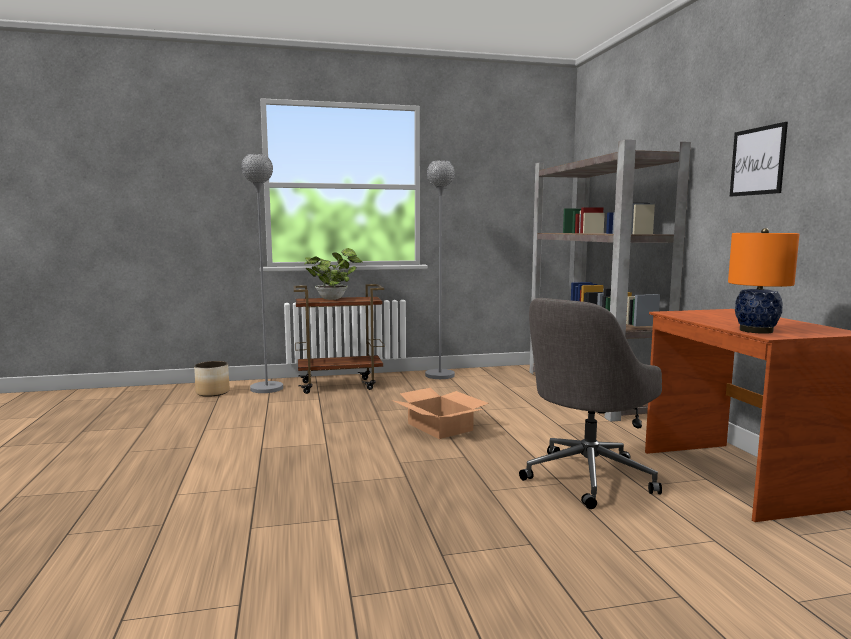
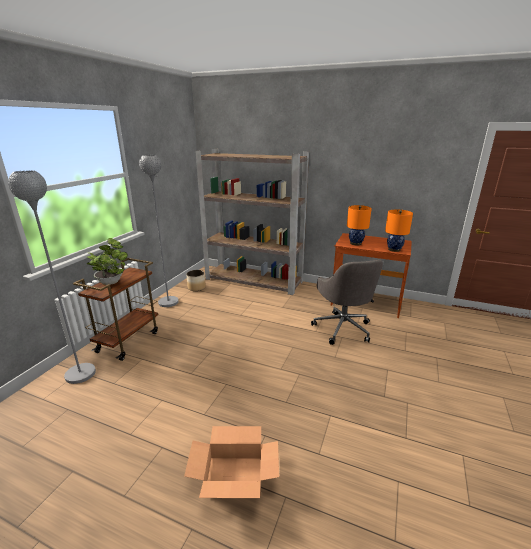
camera: 55 degrees left, 15 degrees up
(212, 392) = (40, 406): planter -> planter (196, 287)
(440, 427) = (248, 337): cardboard box -> cardboard box (234, 476)
(700, 316) = (355, 243): none -> orange table lamp
(757, 161) = (352, 167): picture -> none

